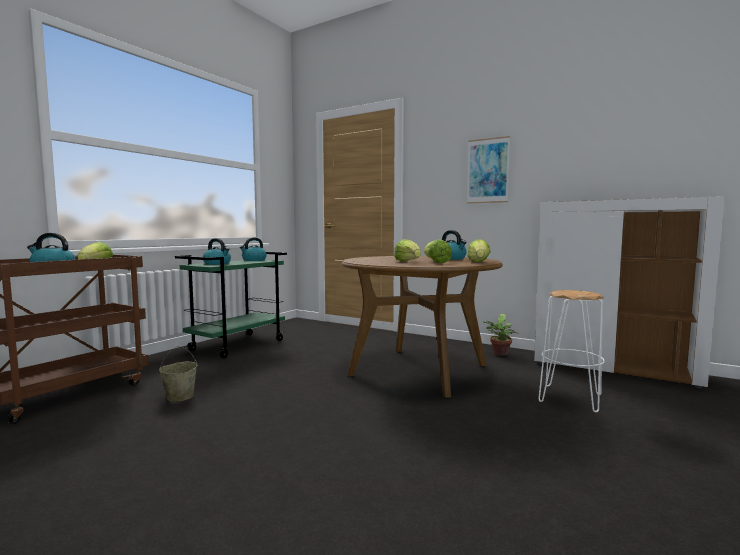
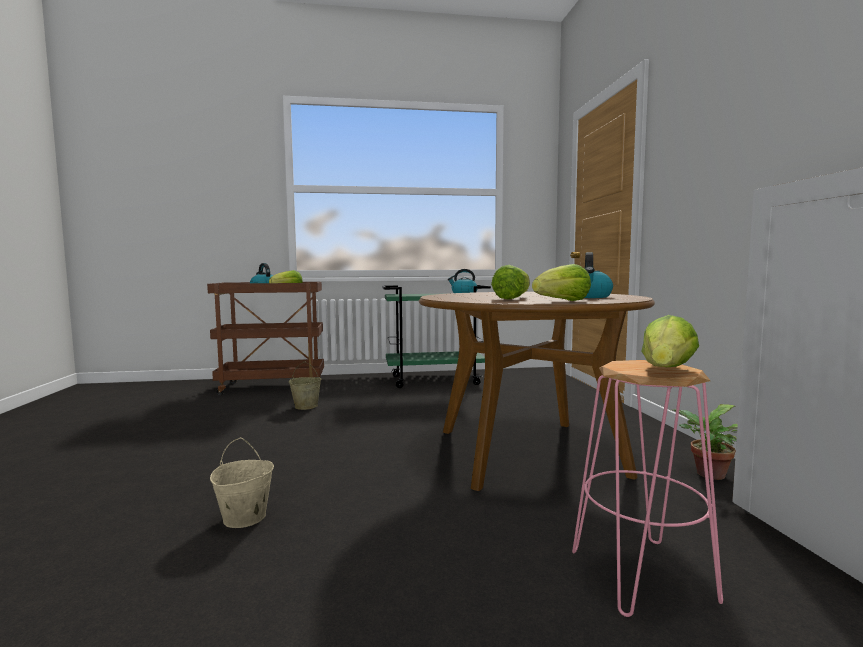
camera: 50 degrees right, 0 degrees up
(217, 263) = (413, 294): kettle -> none
(387, 473) = (244, 518): none -> beige bucket
(408, 262) = (485, 297): lettuce -> lettuce (666, 371)
(488, 171) = (742, 144): picture -> none
(570, 398) = (640, 575): white stool -> pink stool

